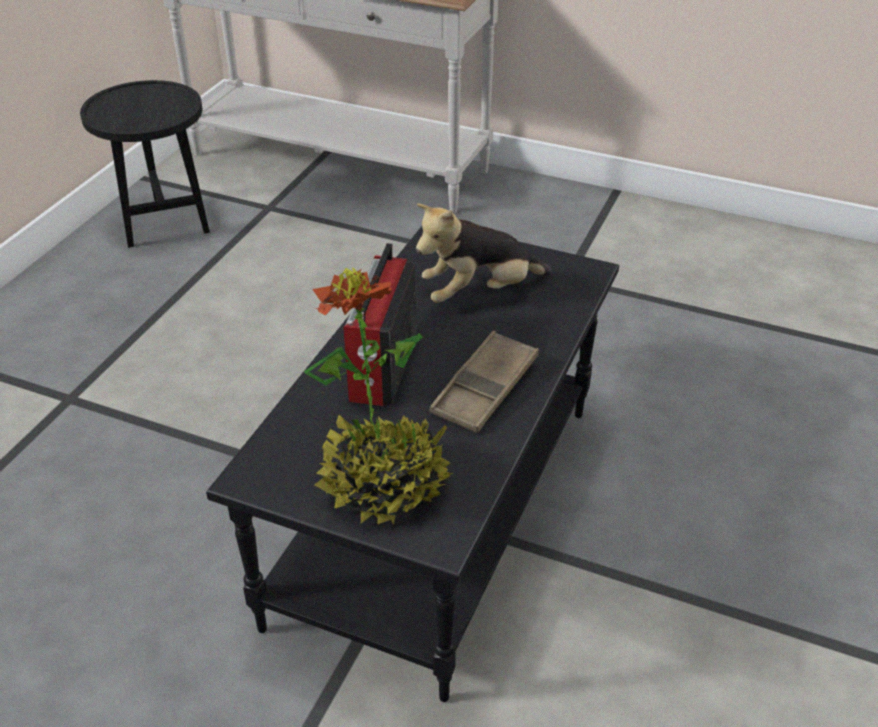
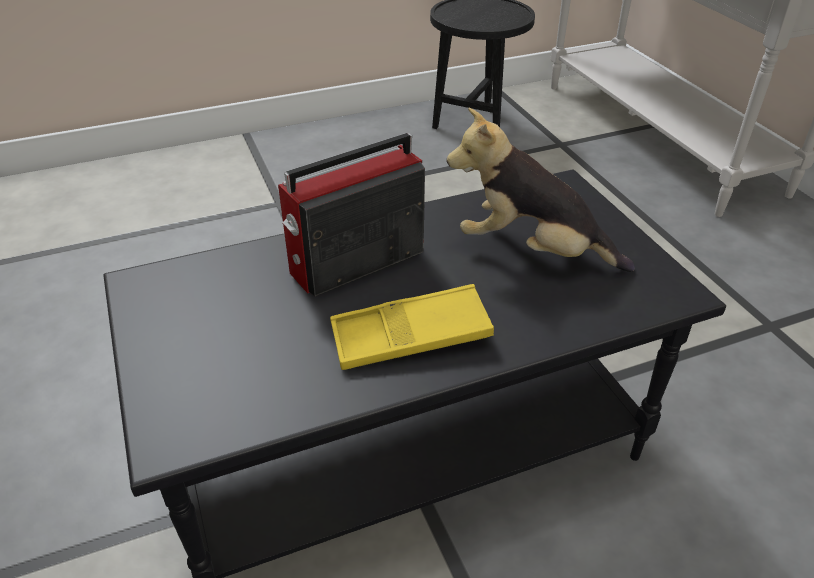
camera: 45 degrees right, 0 degrees up
(384, 483) = (209, 357): potted plant -> none
(485, 389) = (410, 336): brown tray -> yellow tray

